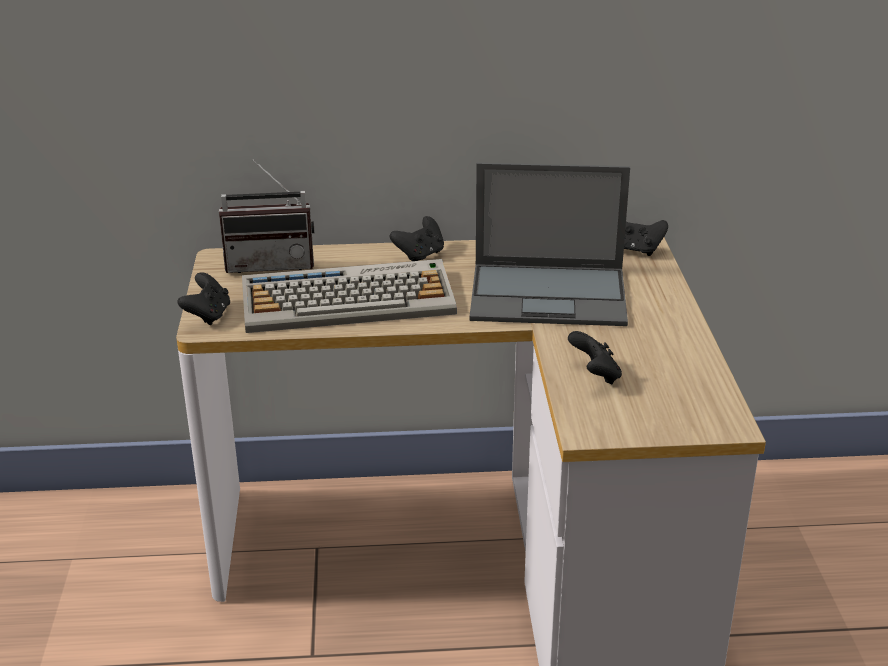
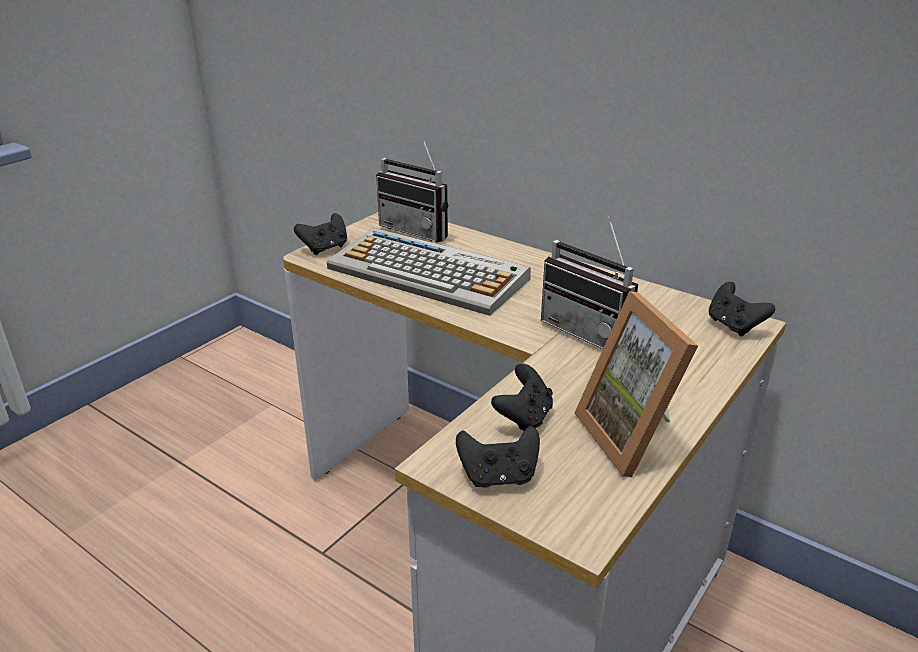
camera: 40 degrees right, 0 degrees up
(420, 255) = (532, 262): black game controller -> black game controller (498, 477)
(550, 295) = (592, 332): laptop -> radio
(678, 354) = (635, 436): none -> picture frame

